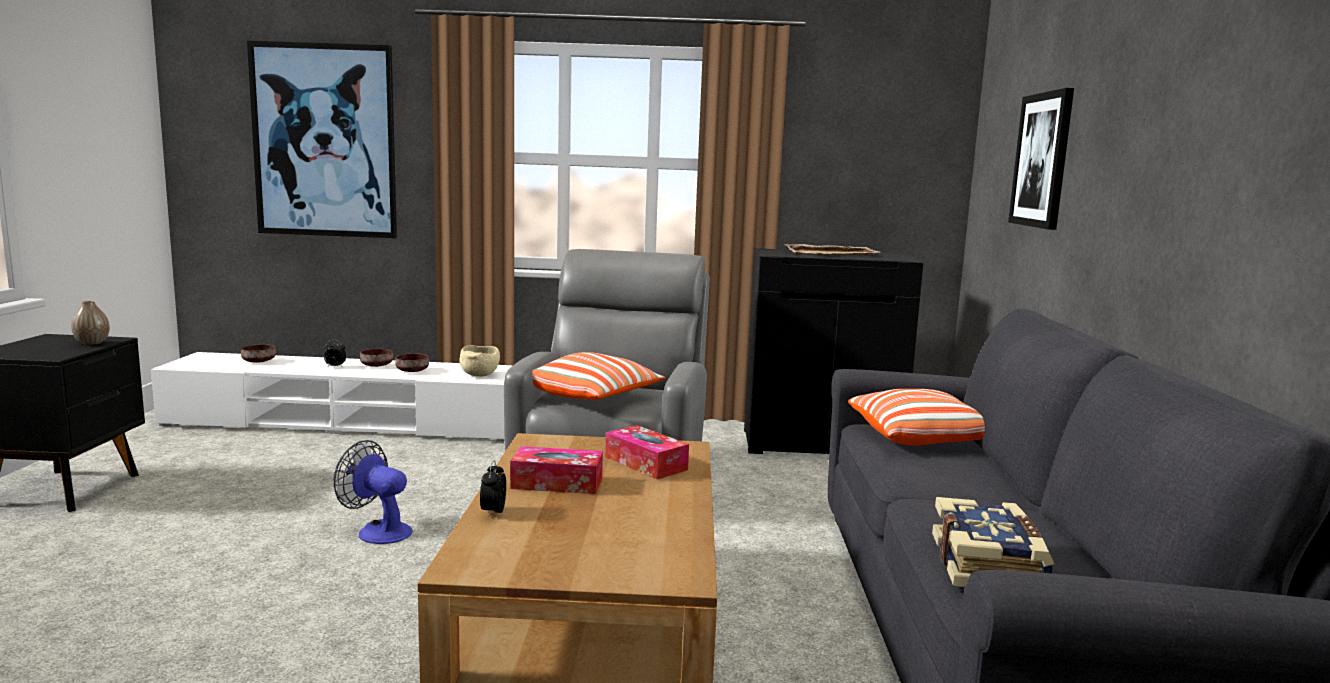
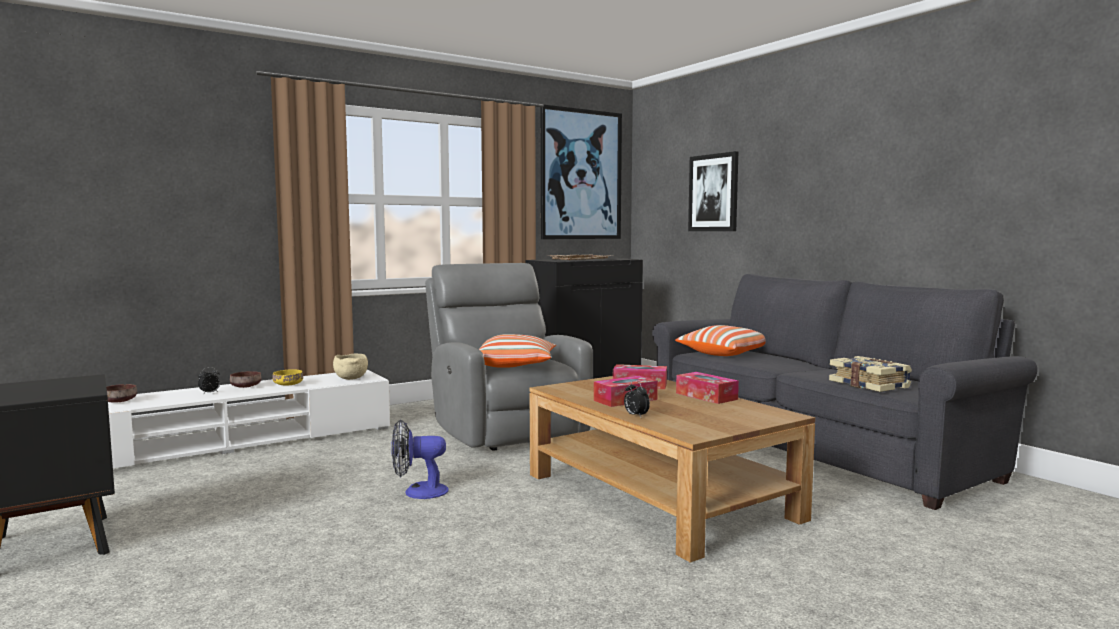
camera: 35 degrees left, 5 degrees down
(92, 343) = (77, 382): vase -> none
(324, 141) = (156, 184): picture -> picture (581, 174)
(412, 371) = (288, 385): brown bowl -> yellow bowl
(673, 507) = (706, 396): none -> tissue box

